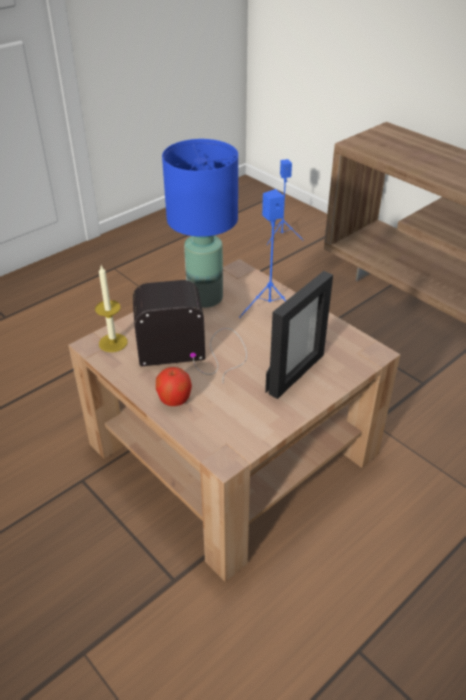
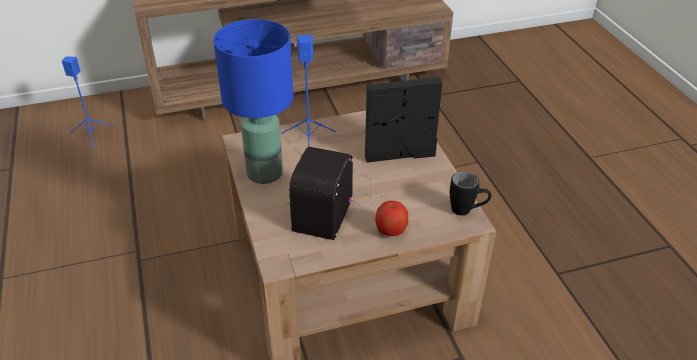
camera: 65 degrees left, 0 degrees up
(113, 343) = (286, 250): candle -> none
(241, 449) = (467, 211): none -> black mug
(295, 373) = (400, 156): picture frame -> picture frame turned 75 degrees counterclockwise

